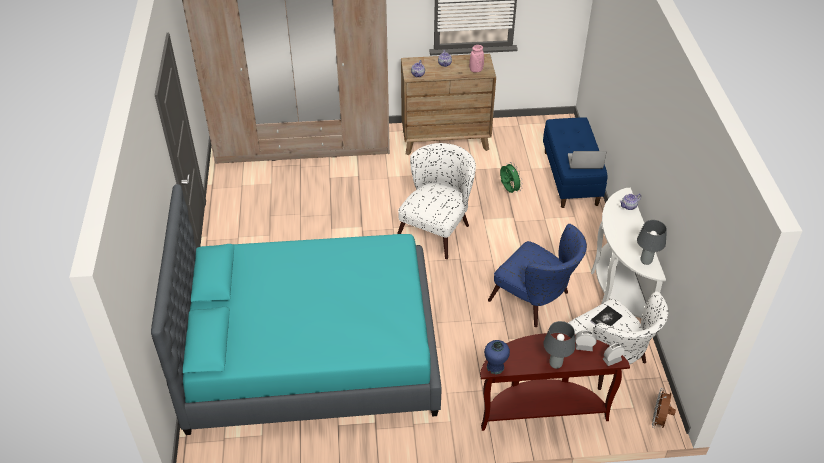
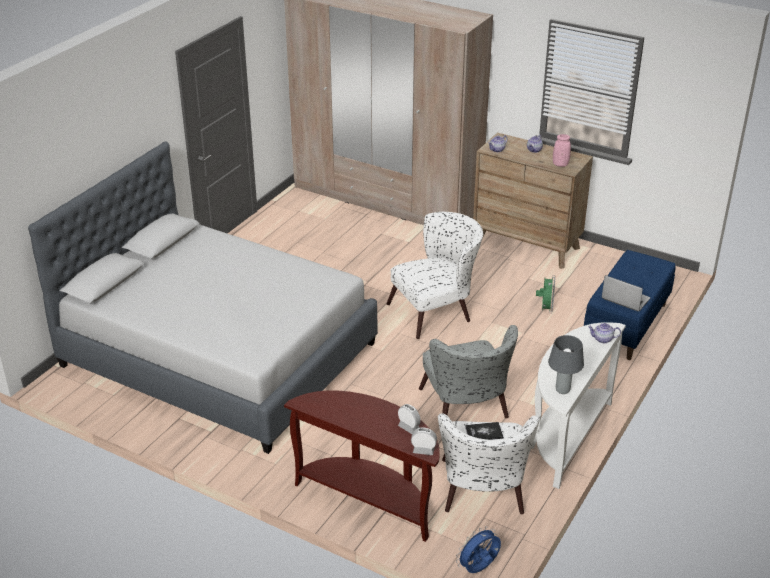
camera: 35 degrees right, 10 degrees down
(311, 350) = (219, 354): turquoise bed -> grey bed
(495, 367) = (306, 403): blue vase -> none
(535, 301) = (466, 410): blue armchair -> grey armchair
(556, 364) = (364, 427): grey table lamp -> none
(659, 420) = (479, 569): brown fan -> blue fan

